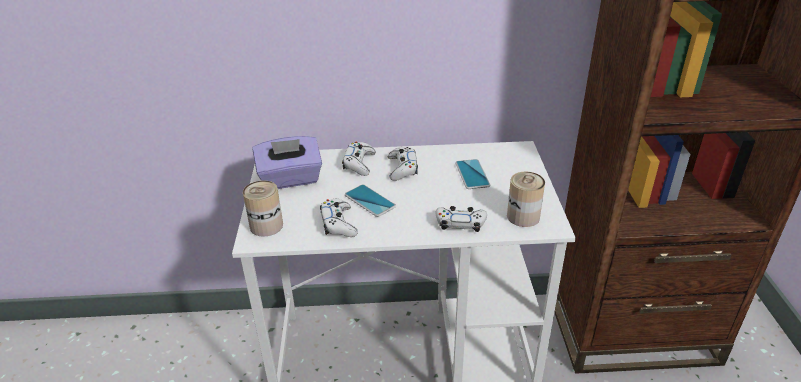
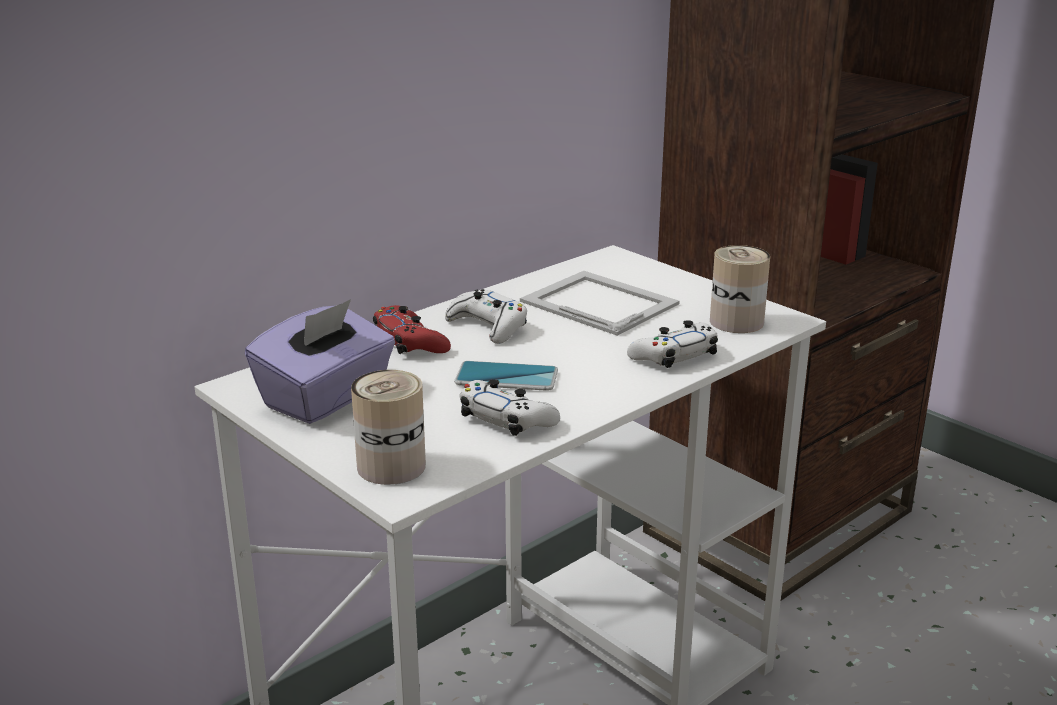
camera: 40 degrees left, 10 degrees down
(359, 163) = (410, 342): white game controller -> red game controller
(472, 174) = (598, 302): phone -> picture frame

